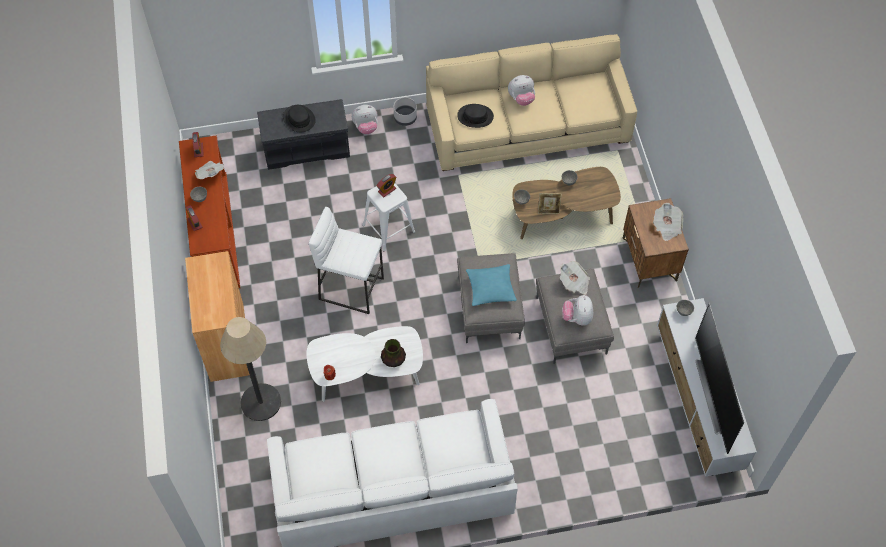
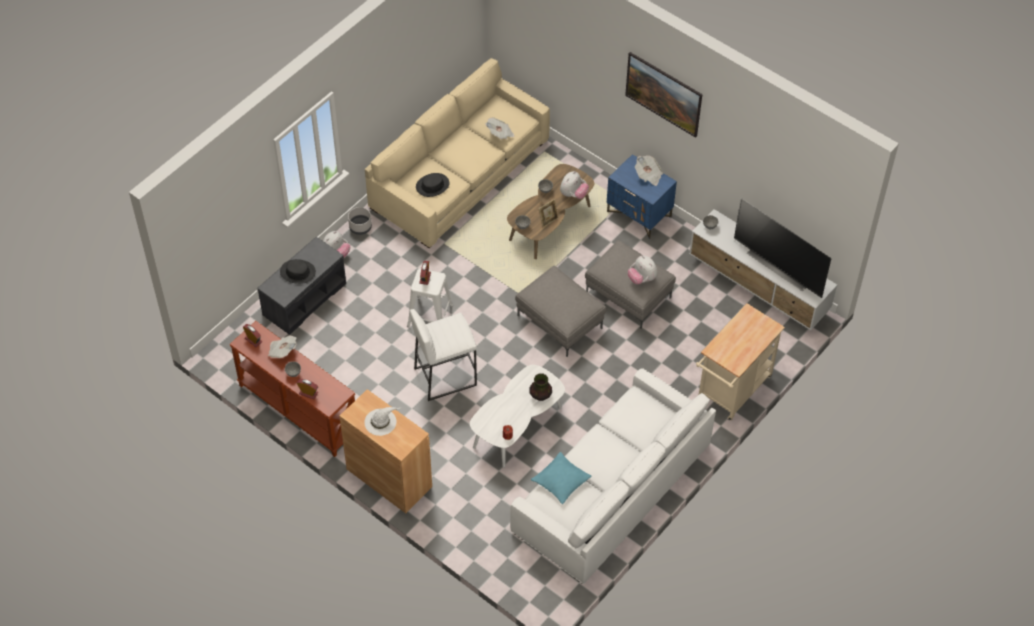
camera: 40 degrees left, 5 degrees down
(210, 286) = (380, 421): none -> white hat
(260, 402) = (458, 500): floor lamp -> none
(490, 288) = (563, 299): turquoise pillow -> turquoise pillow (561, 481)
(521, 99) = (454, 151): plush toy -> plush toy (573, 194)
(574, 283) = (617, 257): newspaper -> newspaper (500, 134)
(580, 479) = (731, 392): none -> beige cart
(649, 260) = (639, 214): brown nightstand -> blue nightstand
(701, 163) = (662, 104): none -> picture

